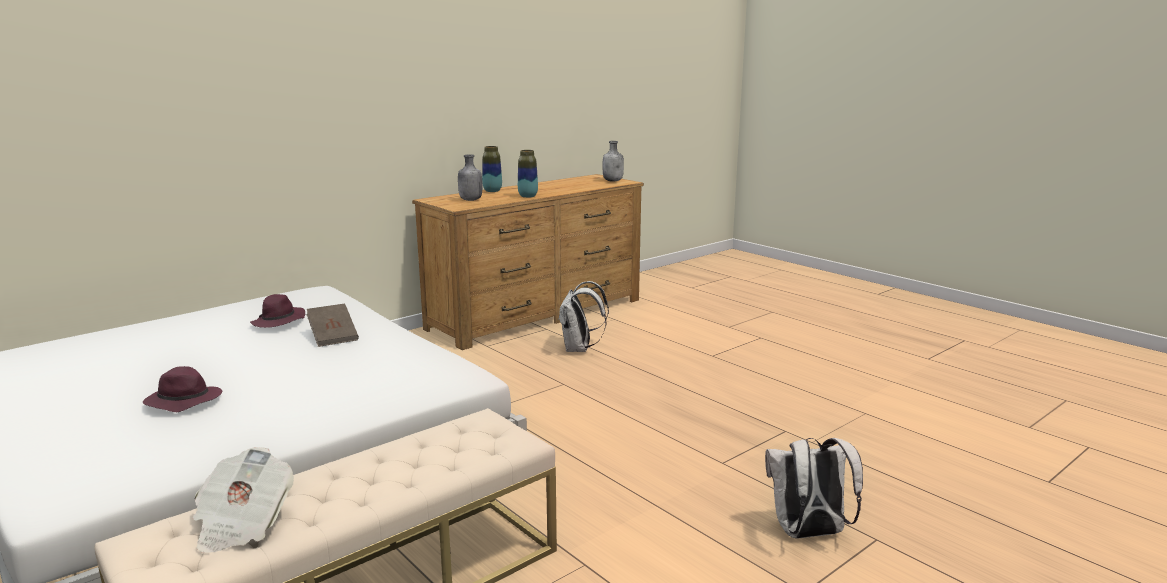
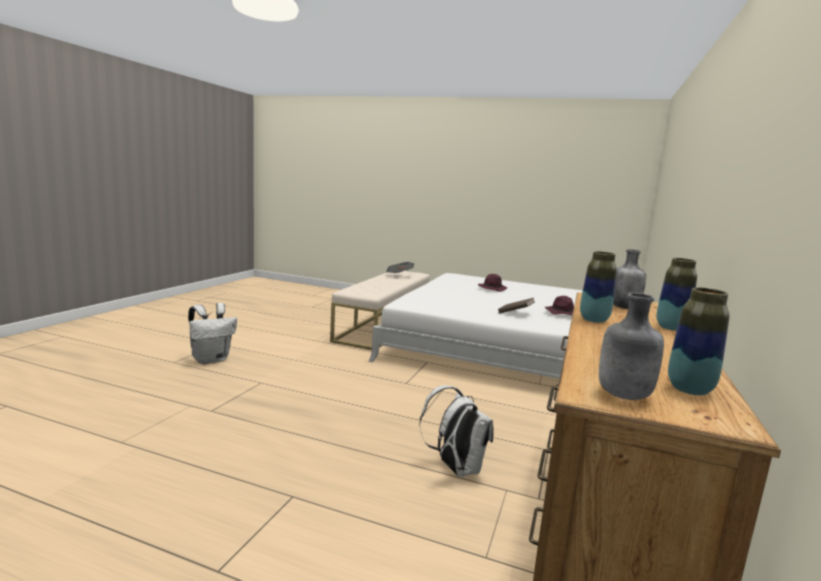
camera: 150 degrees right, 5 degrees down
(581, 180) = (689, 390): none -> vase

